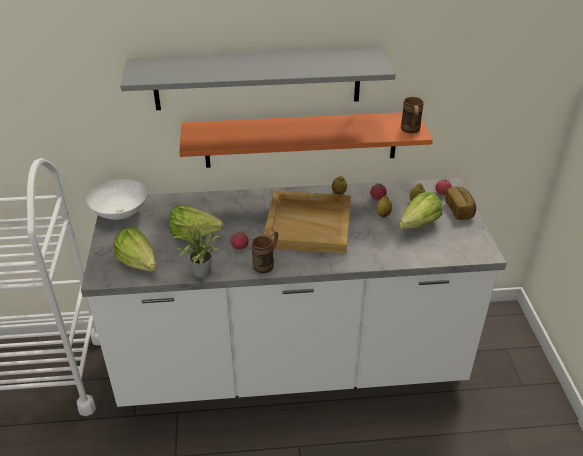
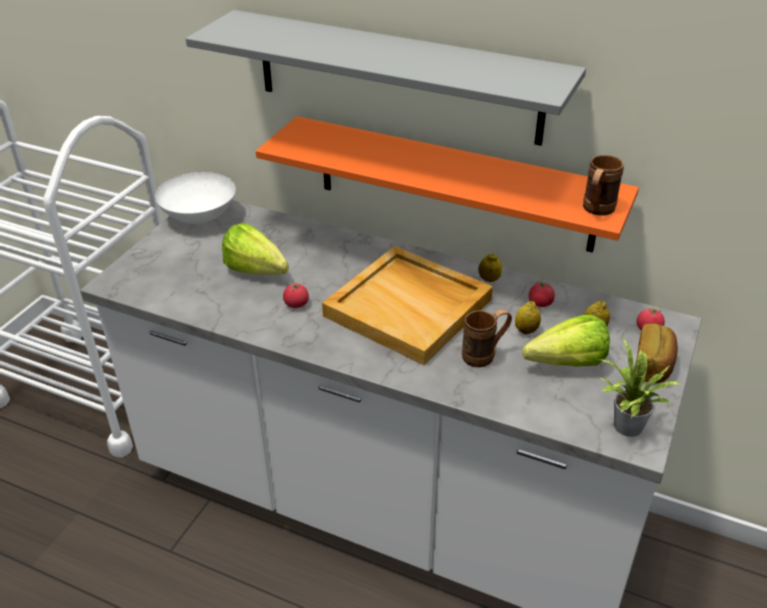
camera: 30 degrees right, 0 degrees up
(140, 266) = (162, 286): lettuce -> none
(200, 272) = (220, 319): potted plant -> potted plant (624, 427)
(267, 263) = (309, 338): brown mug -> brown mug (485, 355)

